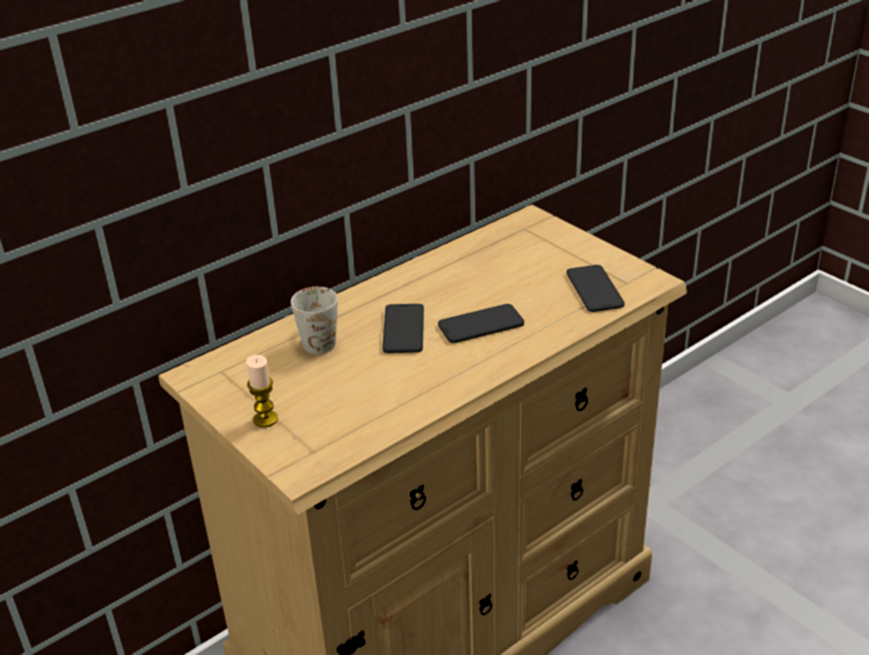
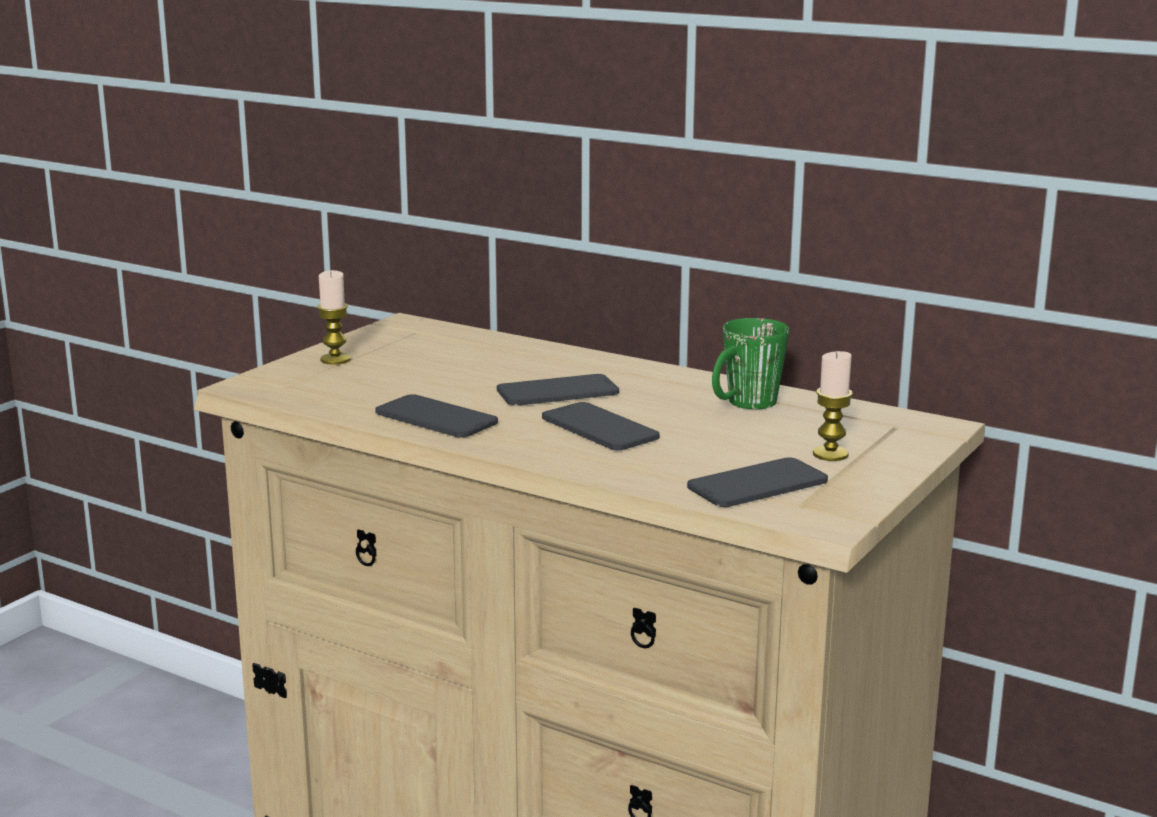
camera: 70 degrees right, 15 degrees down
(319, 338) = (510, 358): white mug -> none
(428, 386) = (436, 418): none -> phone
(468, 268) = (743, 406): none -> green mug
(559, 258) = (830, 454): none -> candle

